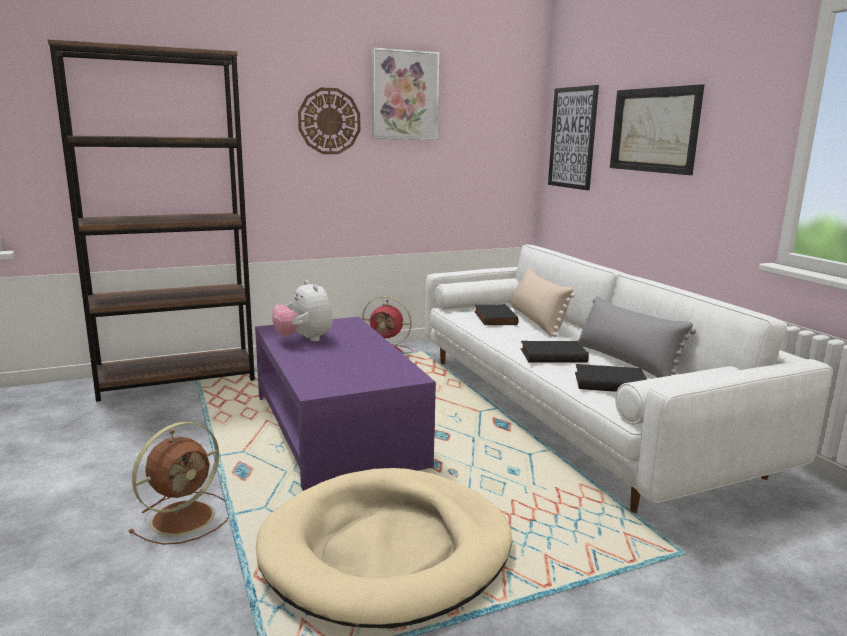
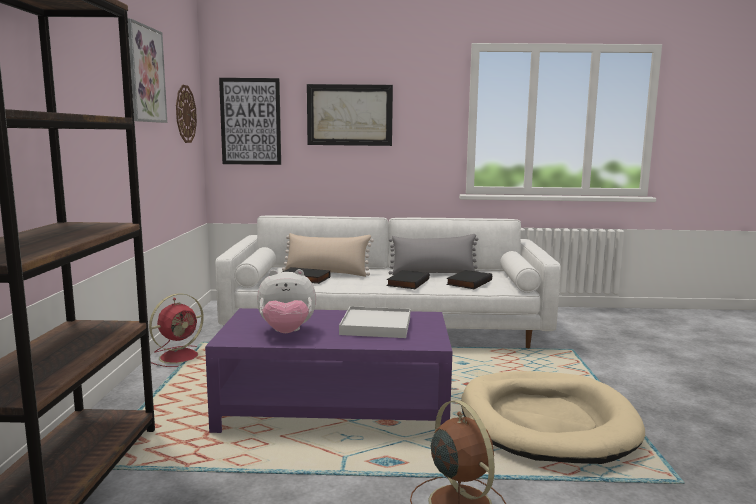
camera: 65 degrees left, 5 degrees down
(329, 121) = (105, 99): wall clock -> wall clock (185, 114)
(352, 363) = (376, 326): none -> white tray

